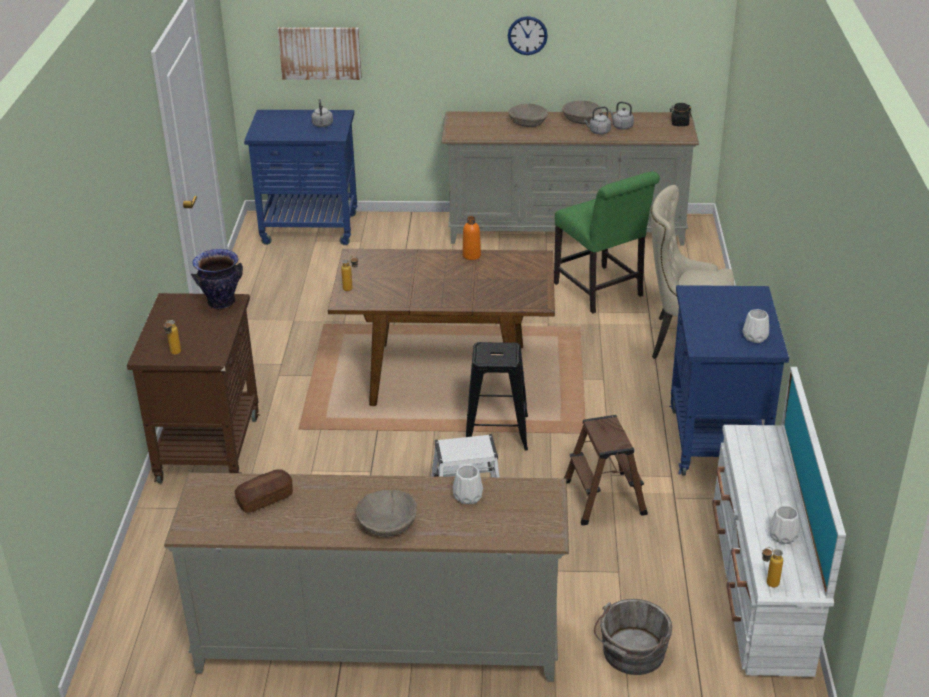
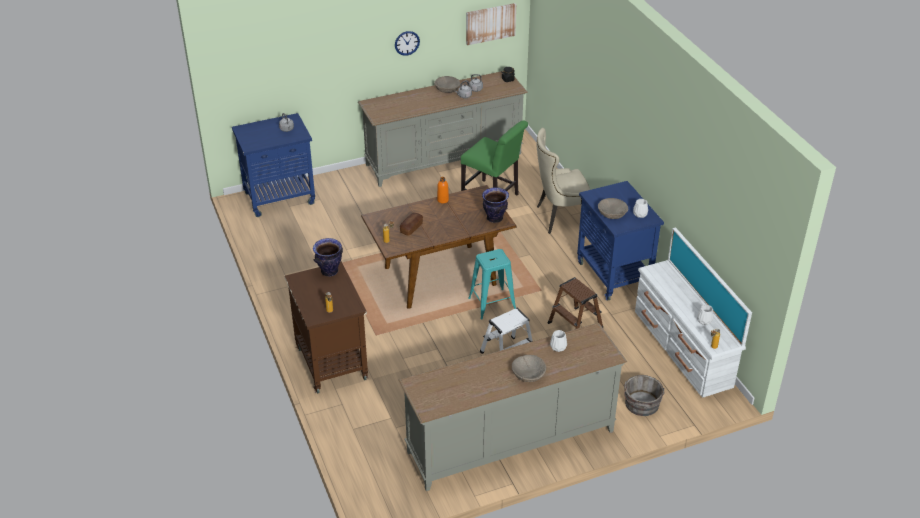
camera: 25 degrees left, 5 degrees up
(265, 499) = (454, 381): bread -> bread (411, 228)
(320, 53) = (272, 80): picture -> picture (490, 23)
(497, 432) = (492, 304): black stool -> turquoise stool
(527, 122) = (416, 98): beige bowl -> beige bowl (612, 213)
(528, 296) = (494, 218): none -> vase

